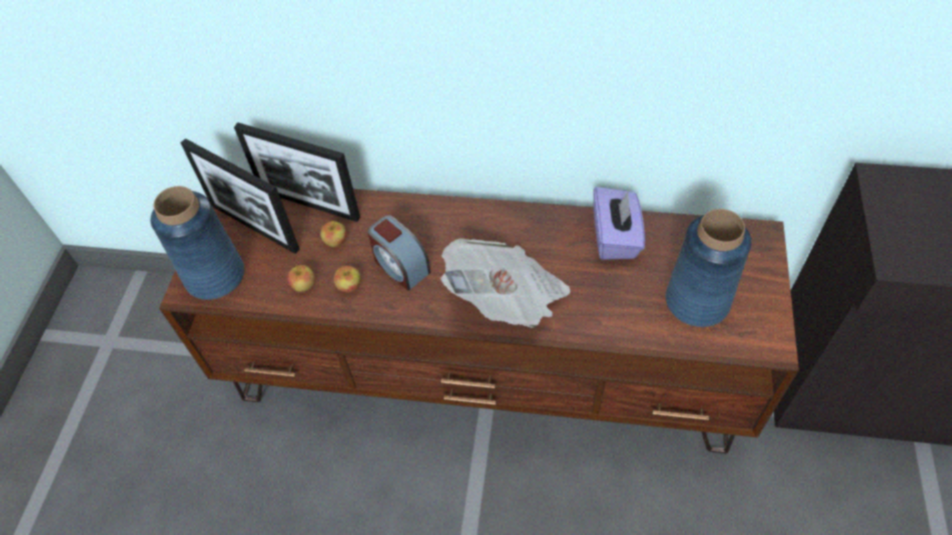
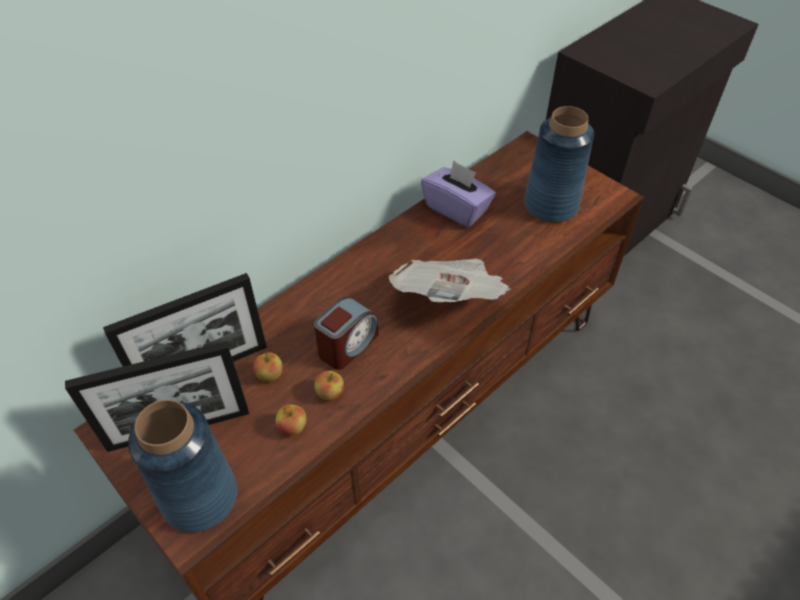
camera: 55 degrees left, 5 degrees down
(400, 266) = (347, 345): alarm clock -> alarm clock turned 45 degrees counterclockwise

